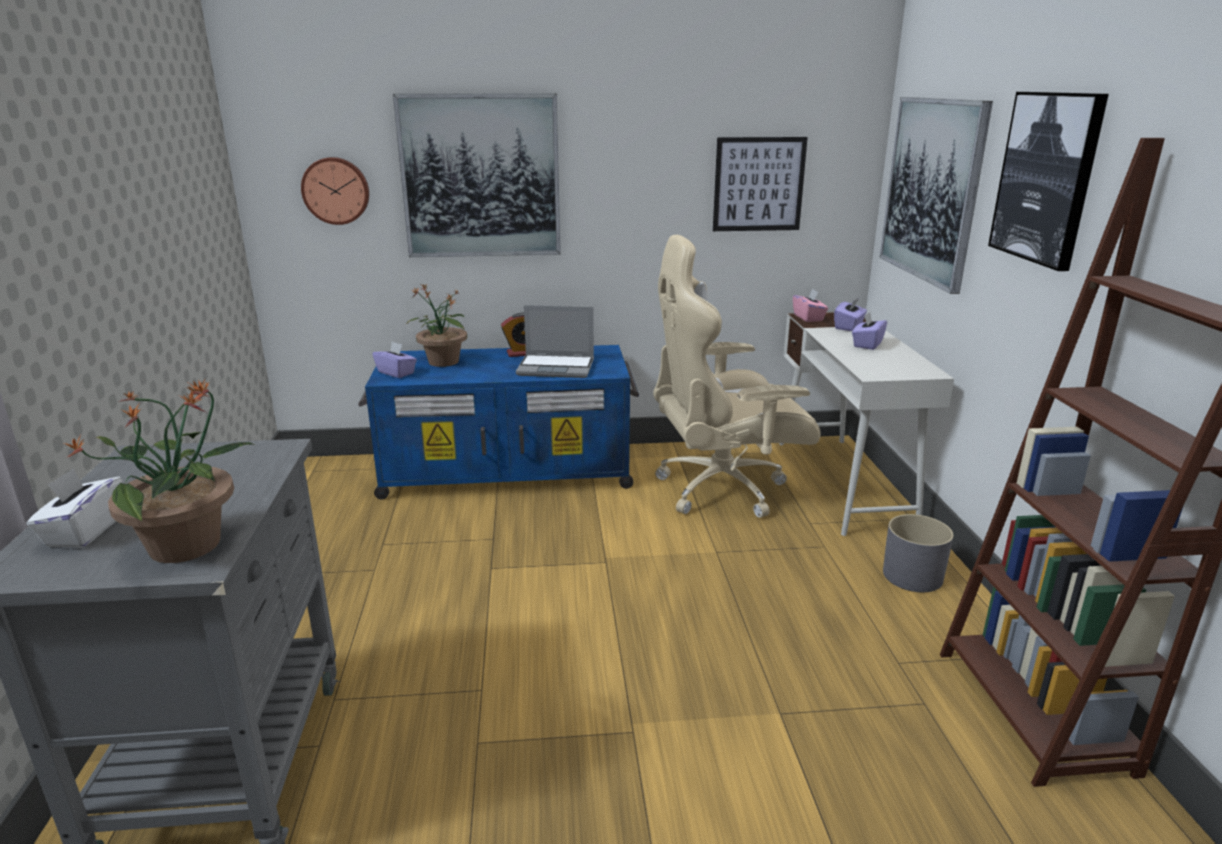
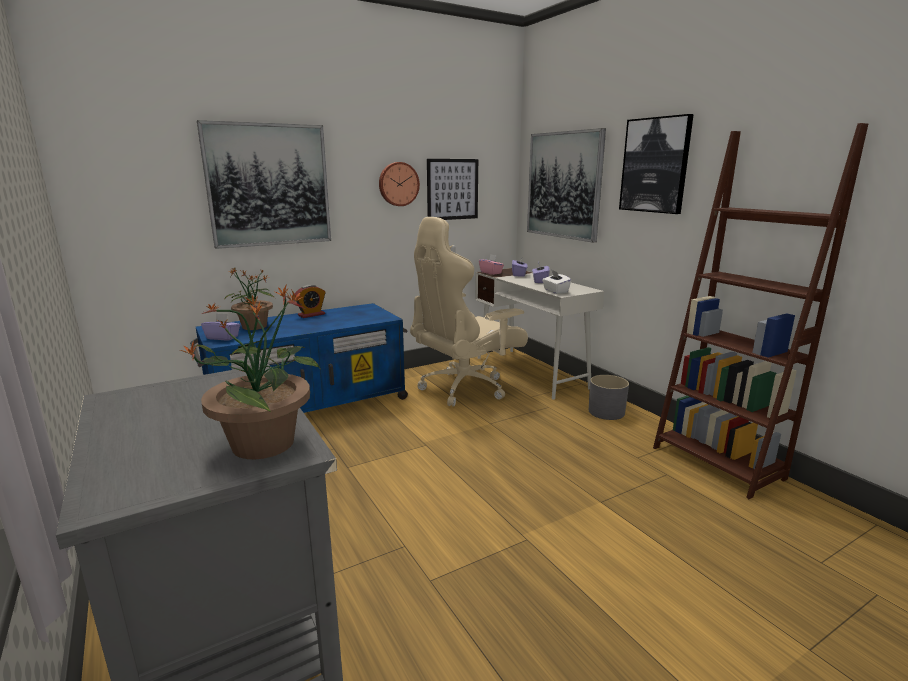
camera: 25 degrees left, 5 degrees down
(84, 531) = (143, 456): white tissue box -> white tissue box (555, 291)
(336, 190) = (148, 197): wall clock -> wall clock (398, 184)
(557, 367) = (346, 320): laptop -> none

